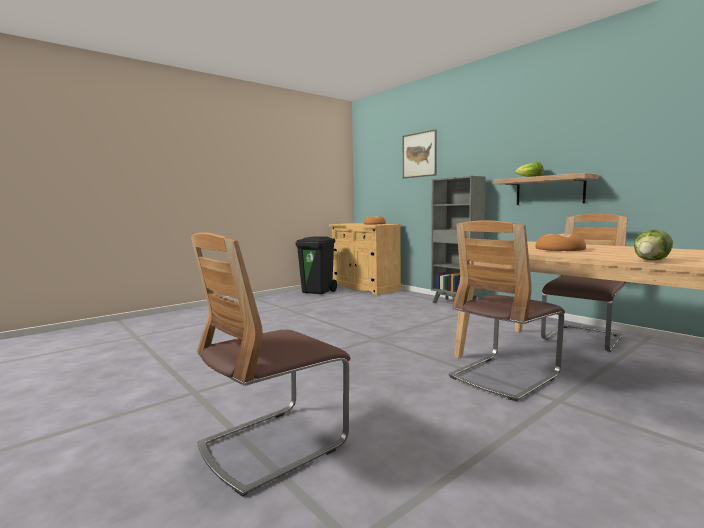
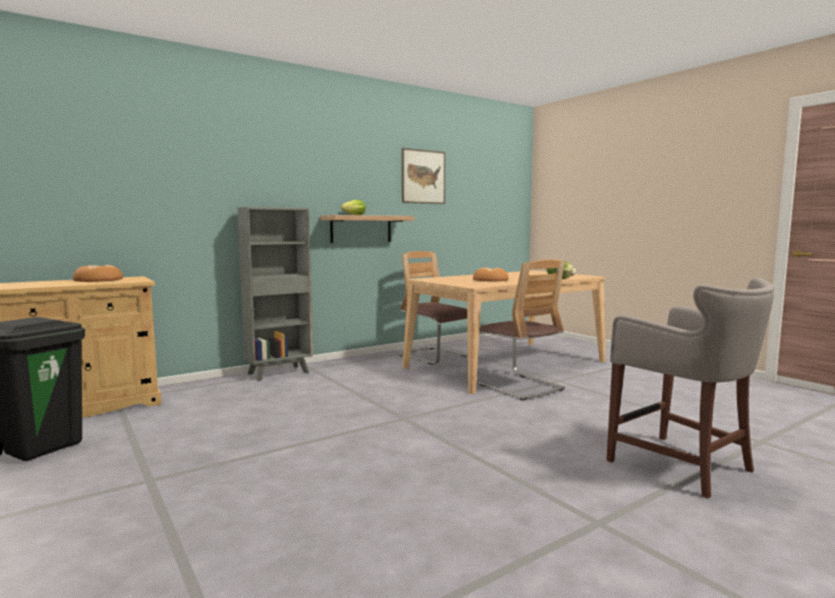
camera: 85 degrees left, 0 degrees up
(273, 445) = (684, 466): chair -> grey stool
(419, 155) = (174, 163): picture -> picture (423, 177)

